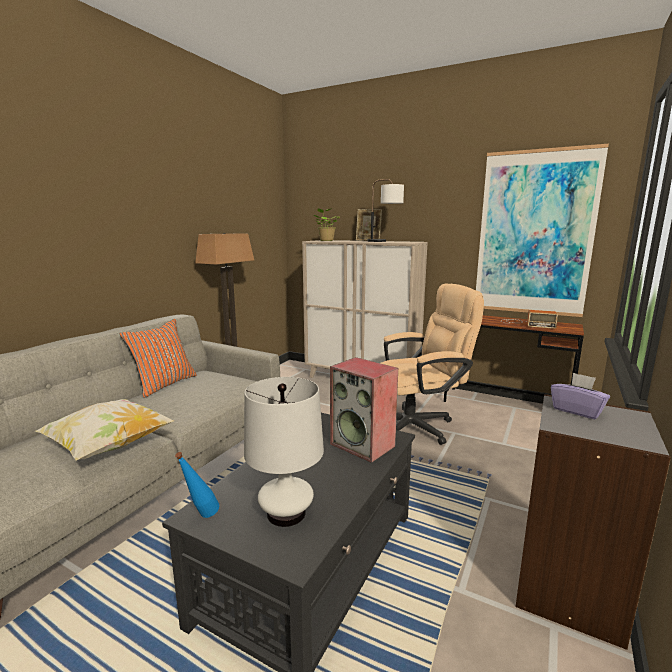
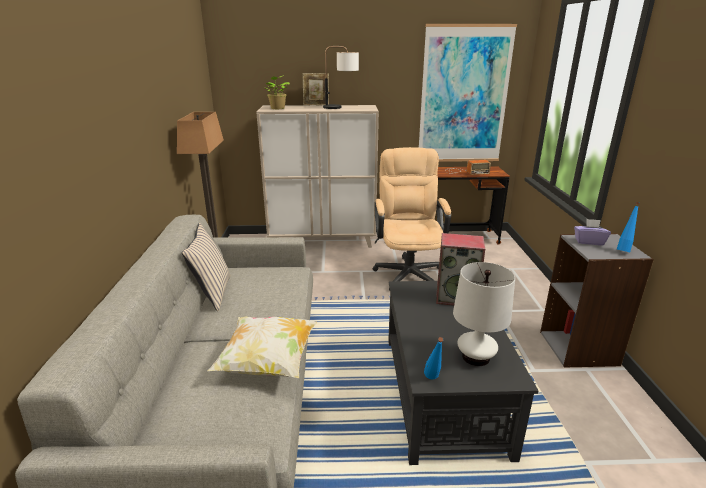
camera: 30 degrees left, 10 degrees up
(164, 384) = (212, 293): orange pillow -> beige pillow
(418, 426) = (408, 271): beige office chair -> beige office chair turned 45 degrees counterclockwise
(626, 433) = (623, 250): none -> blue bottle

